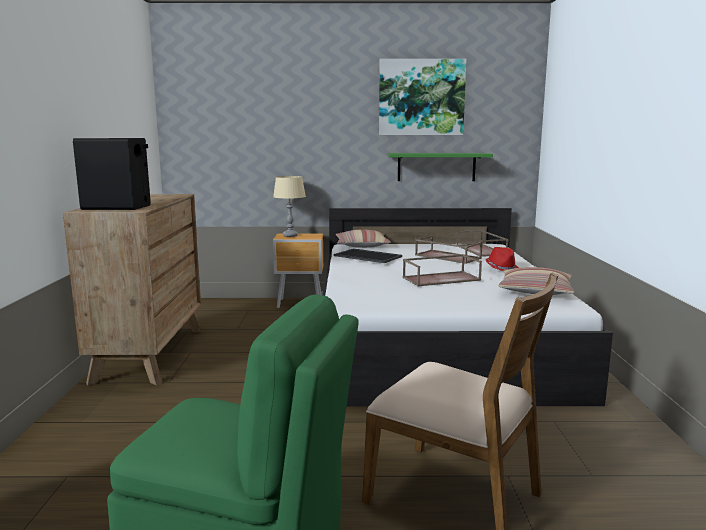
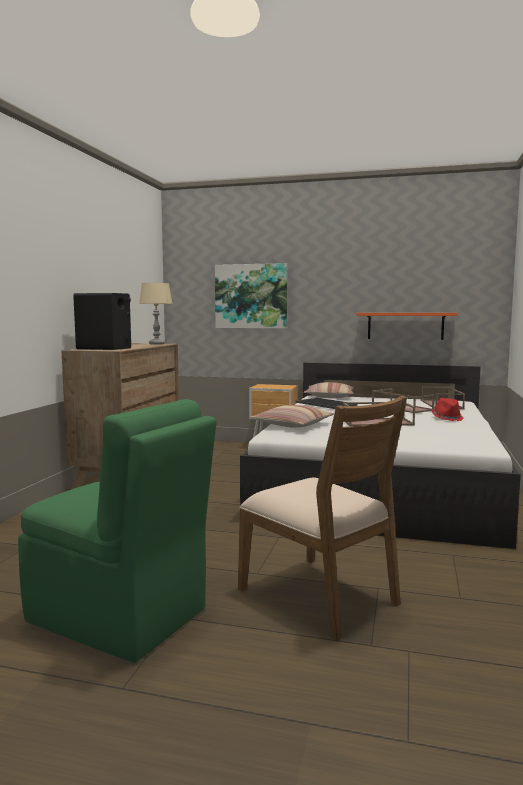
camera: 15 degrees right, 5 degrees down
(290, 235) = (267, 386): beige table lamp -> beige table lamp (156, 344)
(421, 97) = (391, 261): picture -> picture (251, 296)
(436, 167) = (405, 326): green shelf -> orange shelf
(535, 291) = (461, 435): pillow -> pillow (292, 425)

